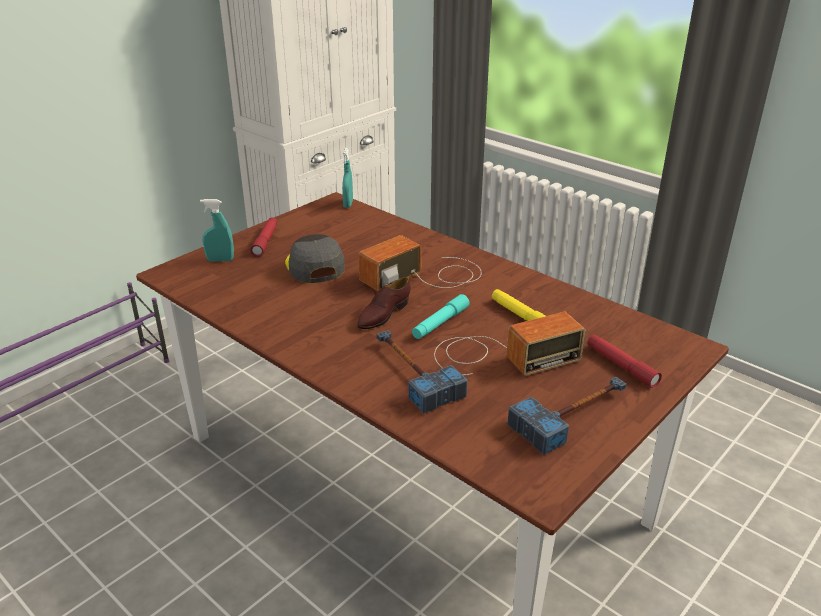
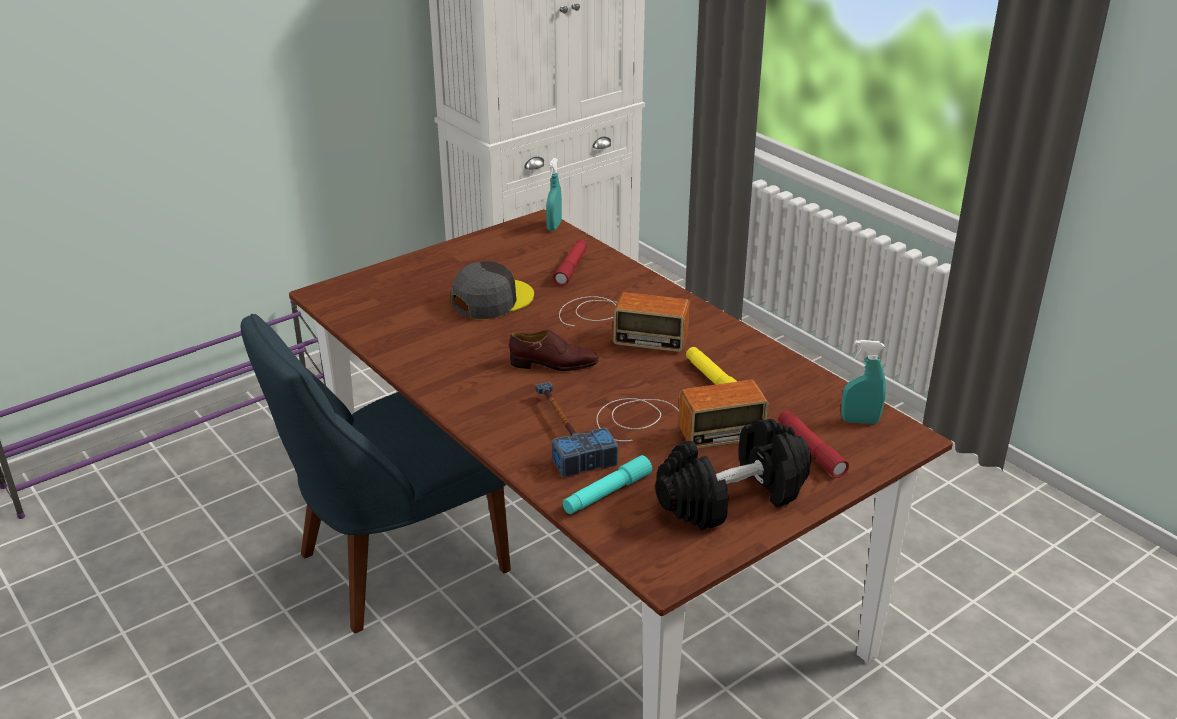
camera: 10 degrees right, 0 degrees up
(220, 260) = (386, 283): turquoise spray bottle -> turquoise spray bottle (860, 421)
(248, 496) = (394, 565): none -> blue chair
(265, 241) = (443, 265): red flashlight -> red flashlight (571, 268)
(314, 266) = (491, 300): grey cap -> grey cap turned 60 degrees clockwise
(383, 314) = (554, 364): brown shoe -> brown shoe turned 135 degrees counterclockwise
(427, 276) = (620, 324): radio -> radio turned 135 degrees counterclockwise
(440, 323) = (617, 380): turquoise flashlight -> turquoise flashlight (607, 493)
(573, 415) = (731, 497): hammer -> black dumbbell

